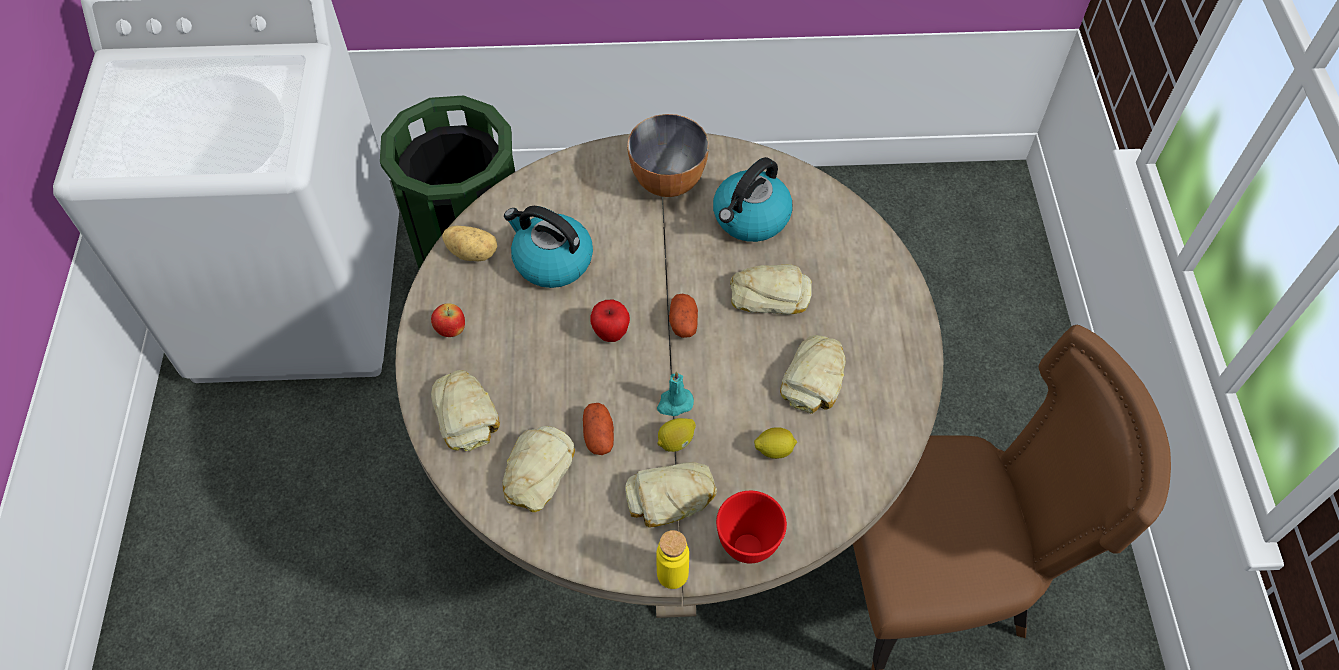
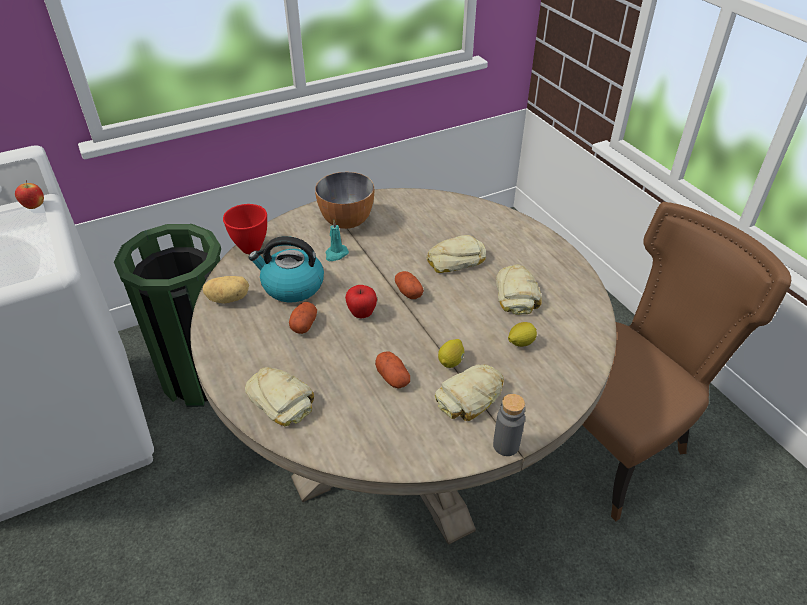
camera: 25 degrees left, 15 degrees down
(451, 330) = (238, 350): apple -> apple (34, 206)
(536, 472) = (360, 418): bread -> none
(538, 322) = (304, 324): none -> potato
(672, 574) = (506, 445): yellow bottle -> grey bottle
(674, 403) = (434, 339): turquoise candle -> turquoise candle (336, 254)
(749, 547) = (547, 407): red bowl -> red bowl (252, 248)
(750, 218) = (414, 225): kettle -> none

